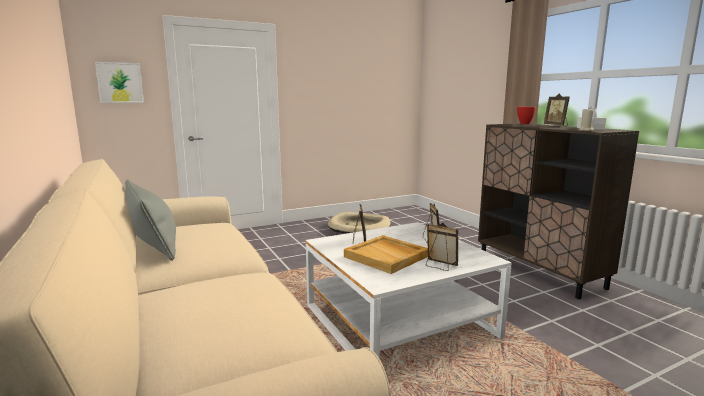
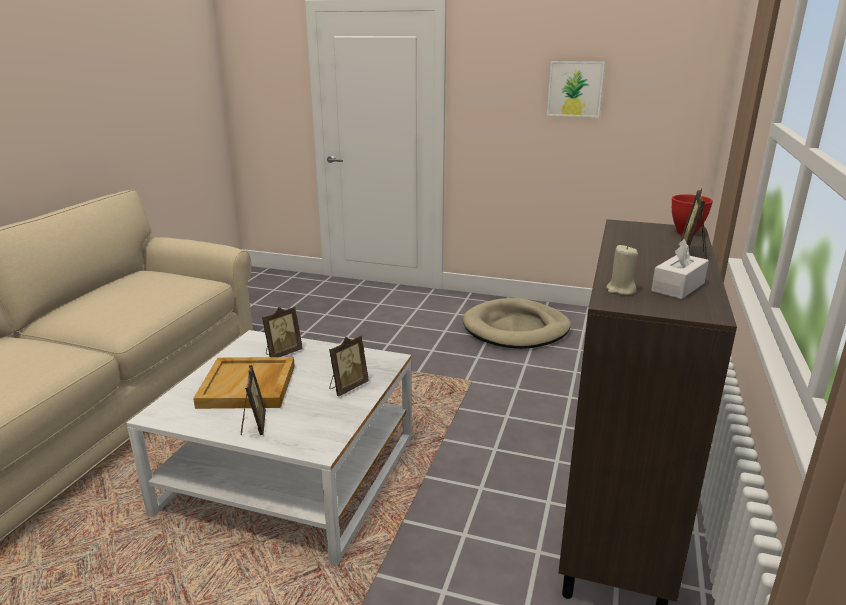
camera: 45 degrees right, 10 degrees up
(120, 83) = (263, 87): picture -> picture (575, 89)
(153, 244) = (103, 290): grey pillow -> none

